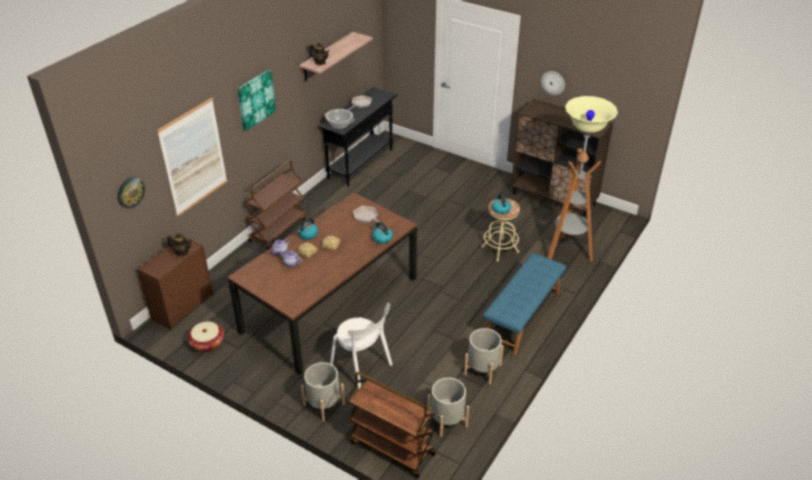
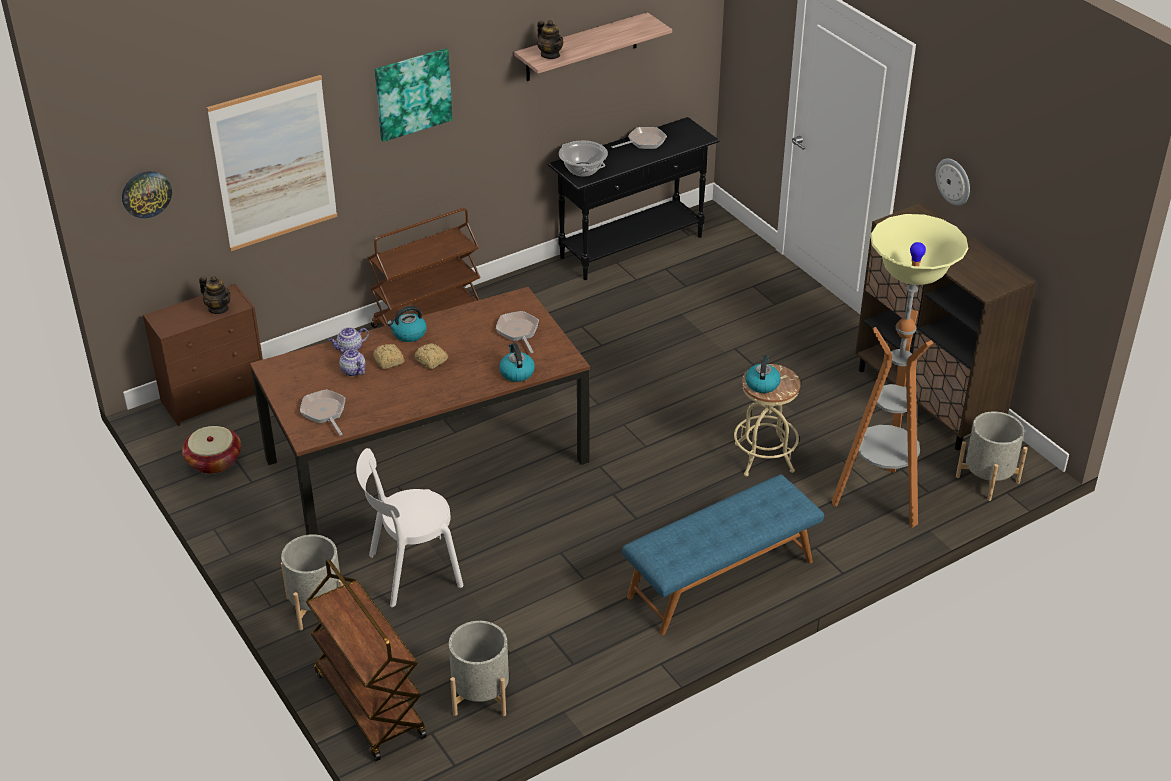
camera: 25 degrees right, 0 degrees up
(292, 291) = (324, 412): none -> frying pan
(363, 367) = (410, 571): white chair -> white chair turned 90 degrees clockwise
(482, 369) = (592, 639): grey planter -> grey planter (987, 479)

